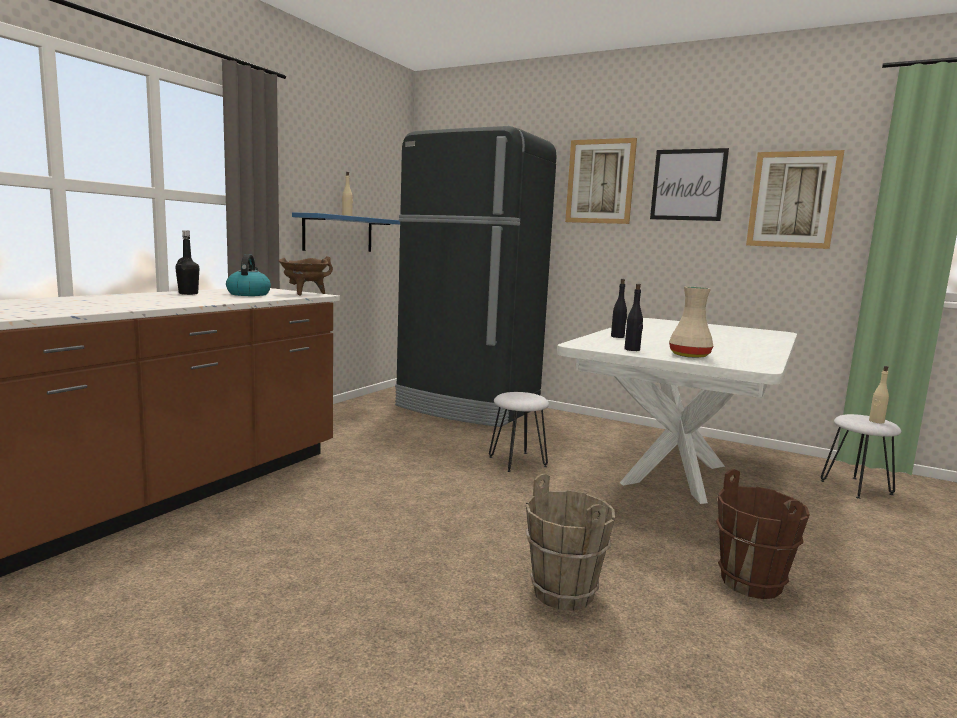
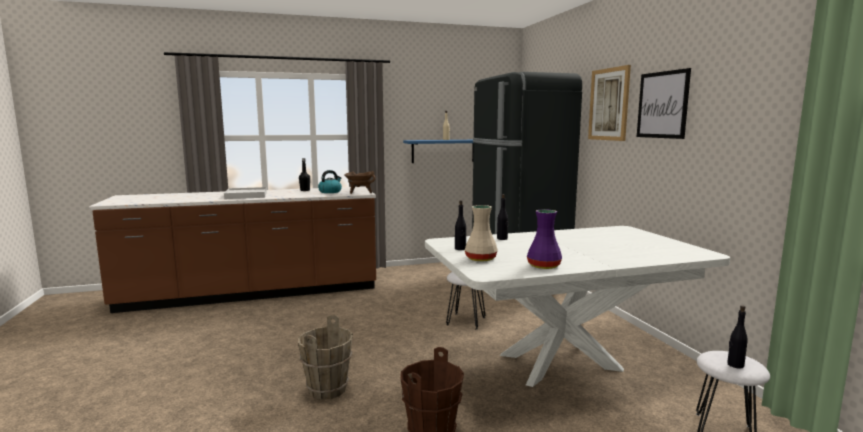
camera: 45 degrees right, 0 degrees up
(109, 304) = (246, 195): none -> white tray
(751, 354) = (543, 266): none -> purple vase
(793, 200) = (740, 117): picture -> none
(876, 421) = (735, 365): beige bottle -> black bottle

